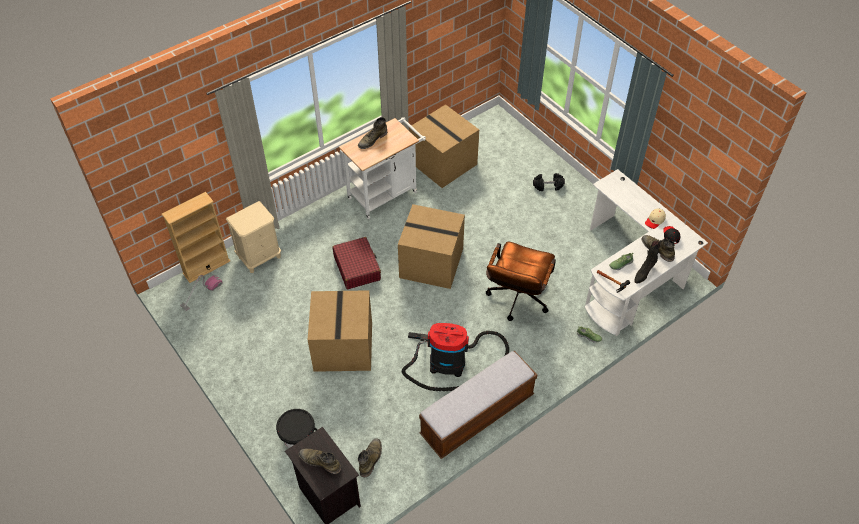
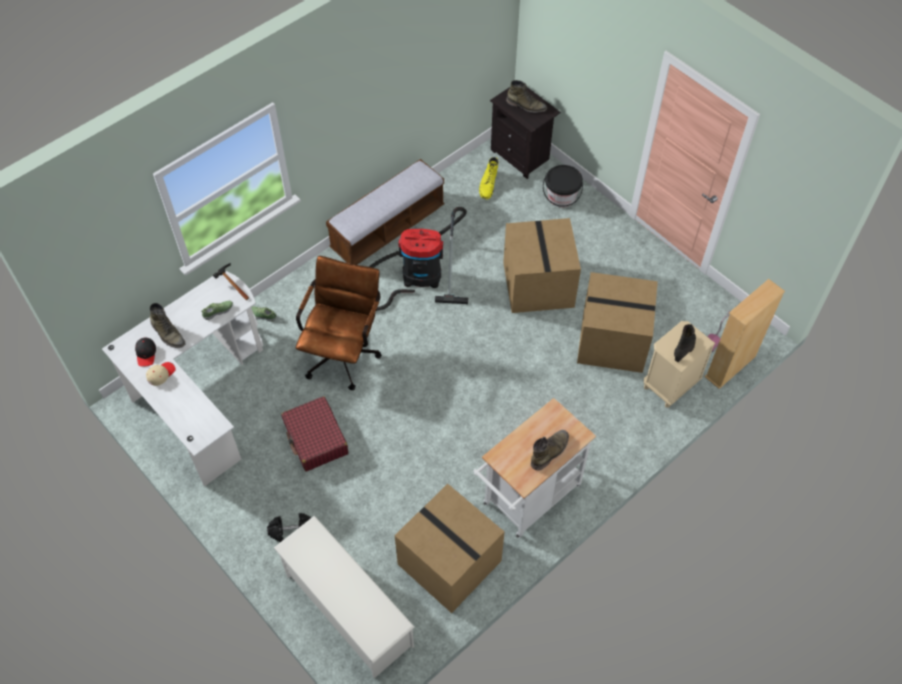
camera: 175 degrees right, 5 degrees up
(357, 268) = (543, 380): red suitcase -> red suitcase (316, 439)
(371, 458) = (488, 185): green boot -> yellow boot
(432, 262) = (449, 394): cardboard box -> cardboard box (611, 341)
(509, 145) = (348, 610): none -> white shoe rack
(644, 273) = (192, 302): black boot -> black boot (684, 350)

